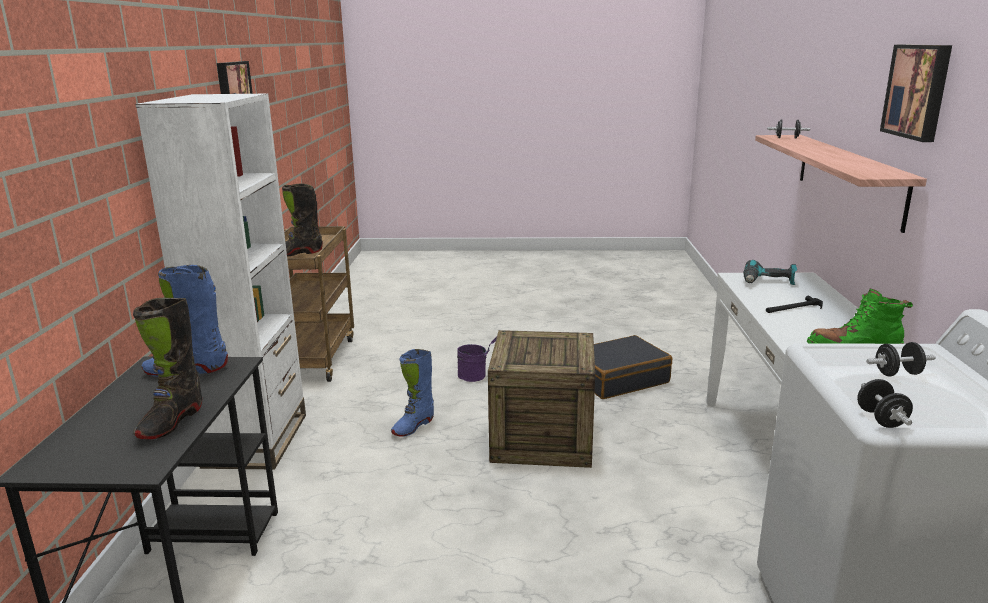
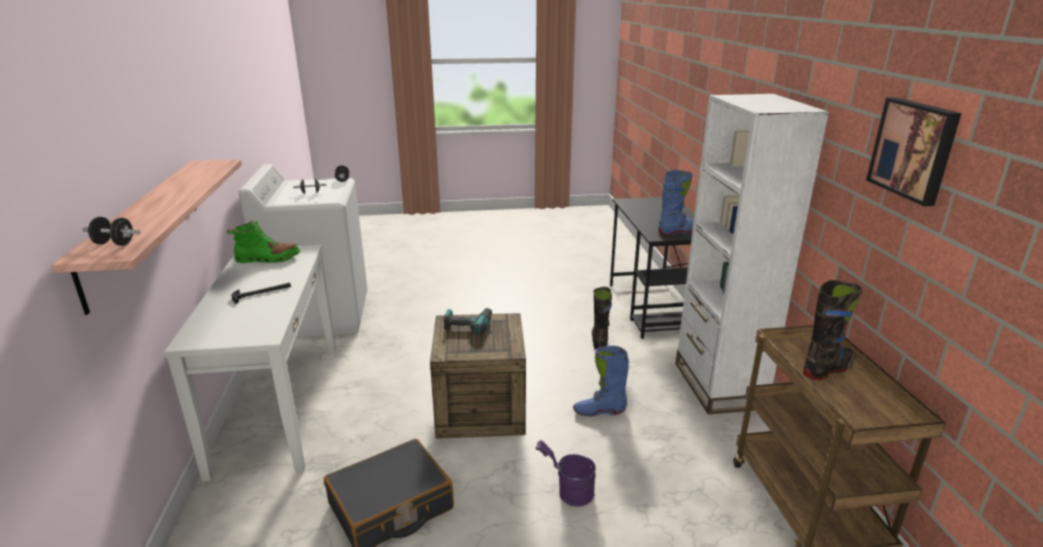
camera: 170 degrees right, 5 degrees up
(171, 422) = (642, 213): black boot -> black boot (599, 341)
(413, 426) = (599, 411): blue boot -> blue boot turned 120 degrees counterclockwise
(768, 282) = (242, 328): power drill -> power drill (468, 325)
(918, 91) = (163, 106): picture -> none

